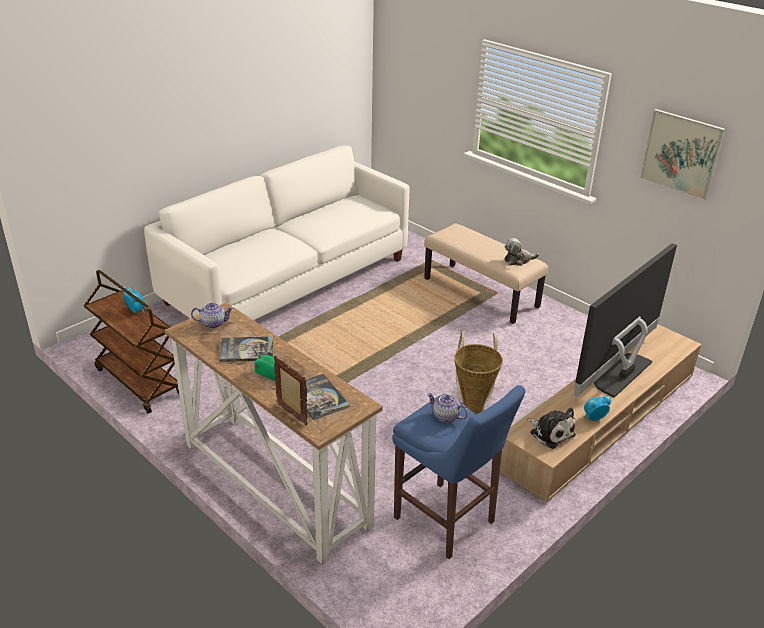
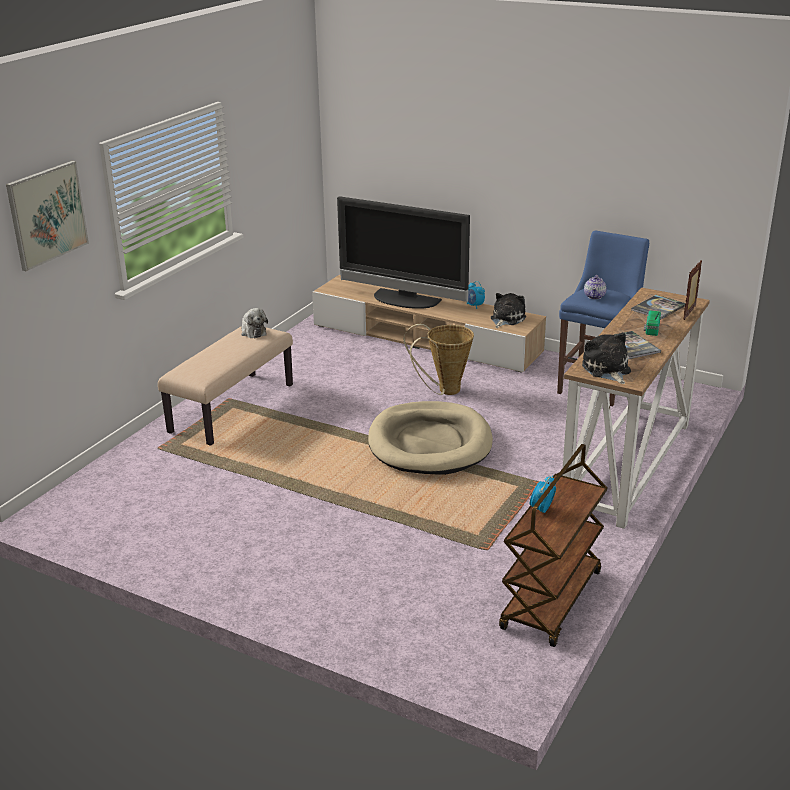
camera: 105 degrees left, 5 degrees down
(213, 323) = (607, 370): teapot -> plush toy
(287, 281) = (251, 548): white sofa -> none
(378, 376) = (429, 443): none -> beige dog bed
(681, 153) = (278, 137): picture -> picture (47, 214)

